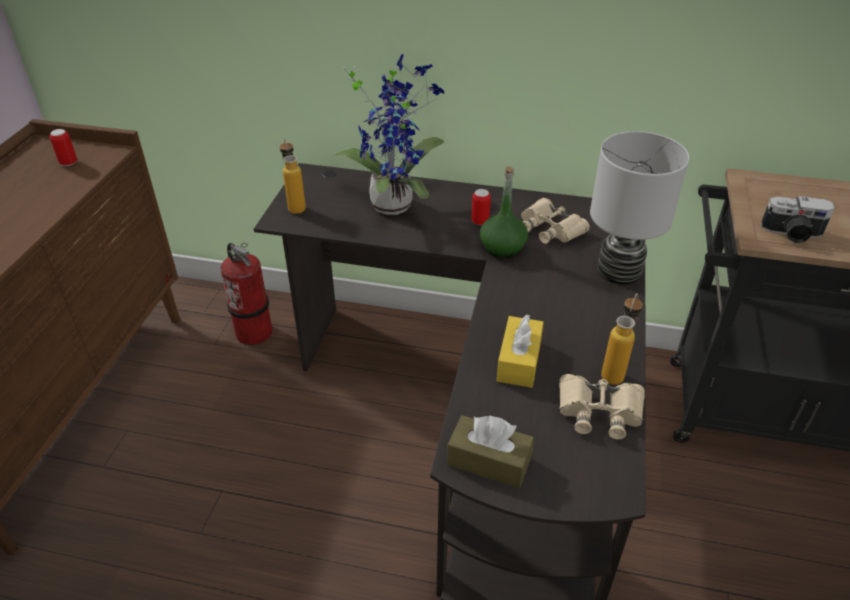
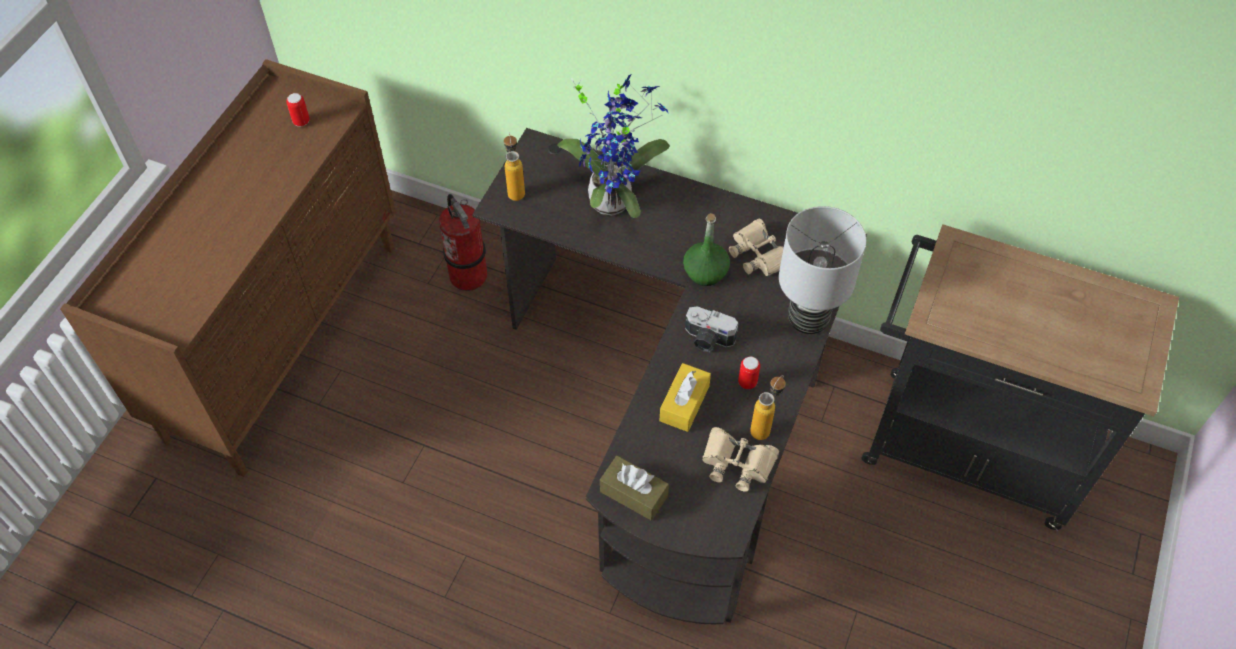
camera: 10 degrees right, 15 degrees up
(480, 221) = (692, 236): can -> can (747, 382)
(792, 234) = (963, 320): camera -> camera (707, 339)

